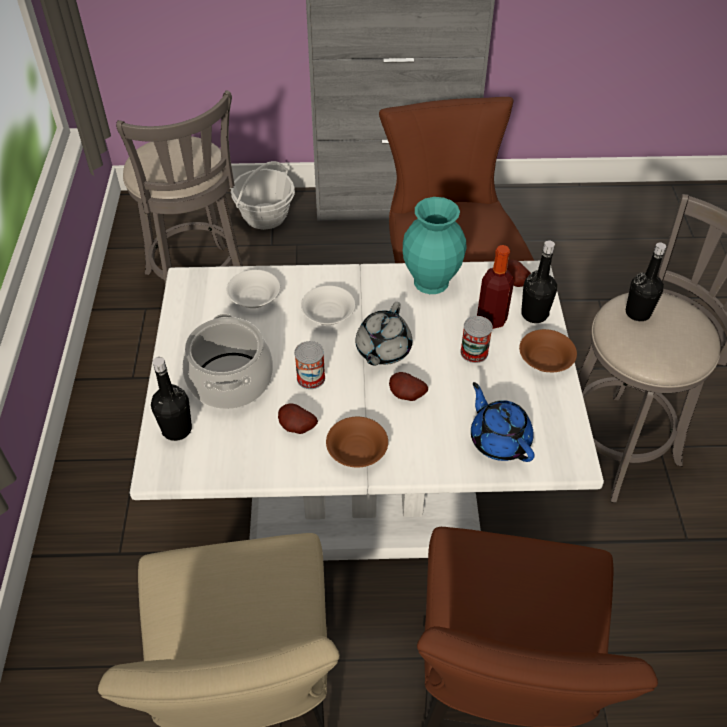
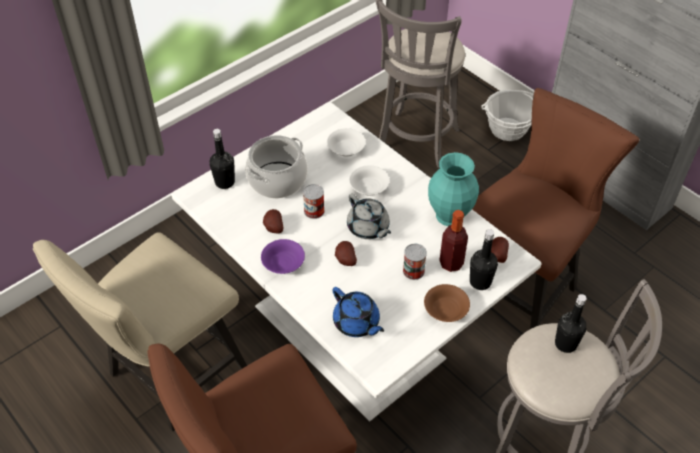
camera: 50 degrees right, 0 degrees up
(356, 451) = (283, 263): brown bowl -> purple bowl
(382, 350) = (368, 228): grey teapot -> grey teapot turned 105 degrees counterclockwise
(499, 439) = (356, 323): blue teapot -> blue teapot turned 120 degrees clockwise

